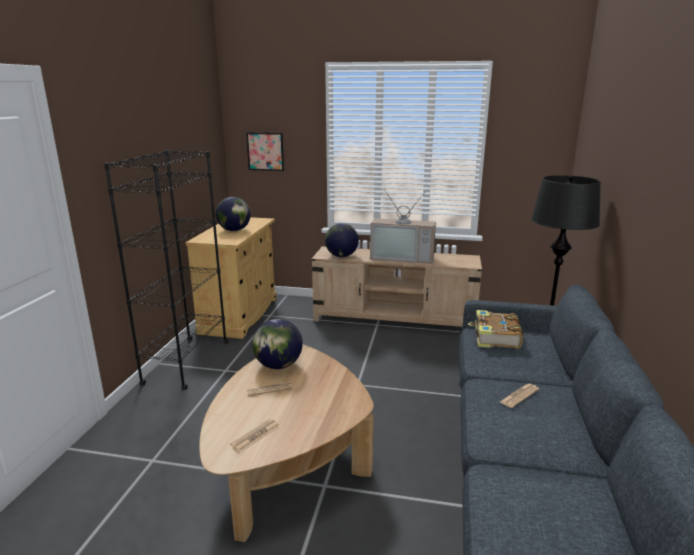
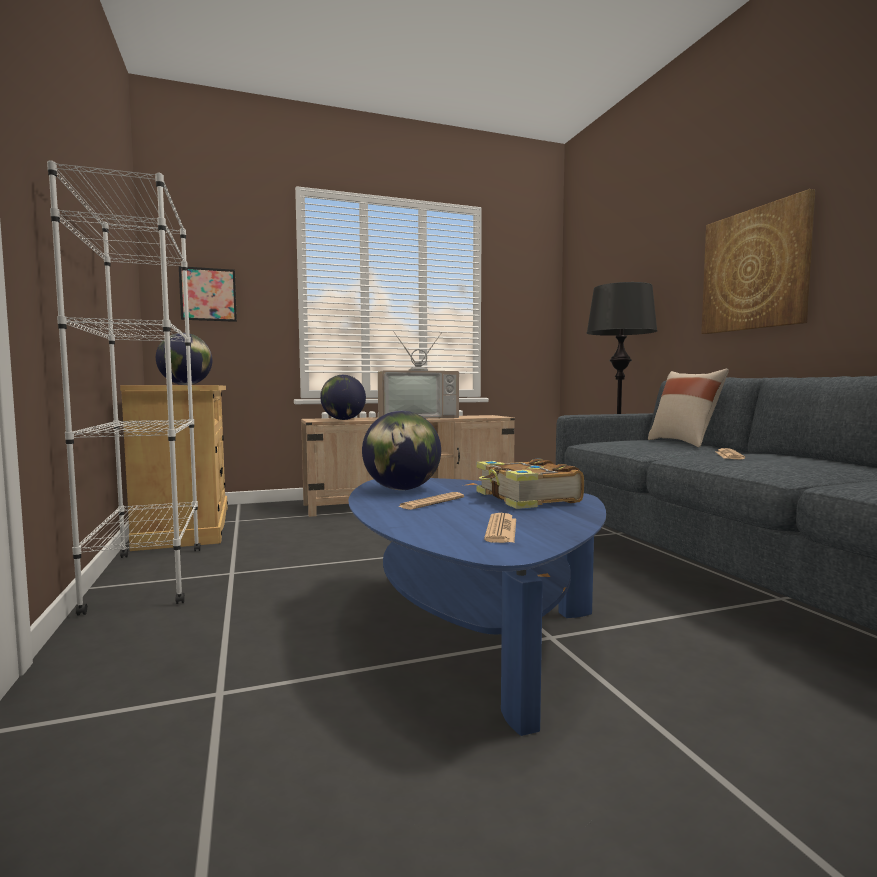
camera: 30 degrees left, 15 degrees down
(187, 363) = (148, 578): black bookcase -> white bookcase
(289, 462) = (467, 630): brown coffee table -> blue coffee table
(495, 338) = (617, 441): book -> book (526, 499)
(547, 355) = (684, 443): none -> beige pillow
(650, 211) = (755, 270): none -> picture

